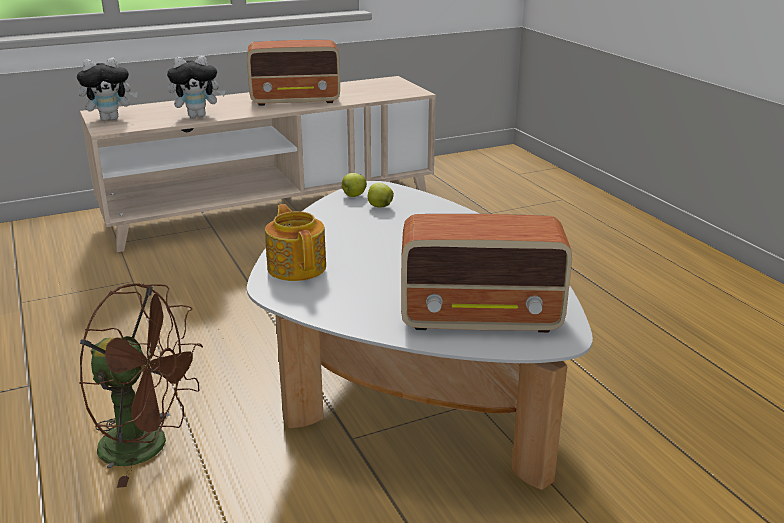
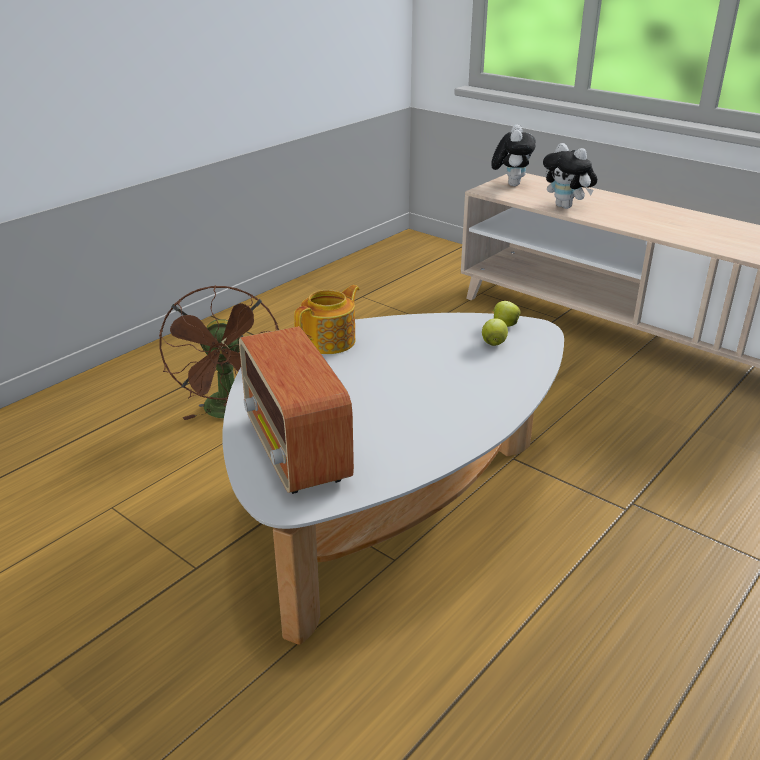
camera: 65 degrees right, 5 degrees up
(111, 119) = (511, 184): plush toy -> plush toy turned 120 degrees counterclockwise
(296, 100) = (679, 228): radio -> none

